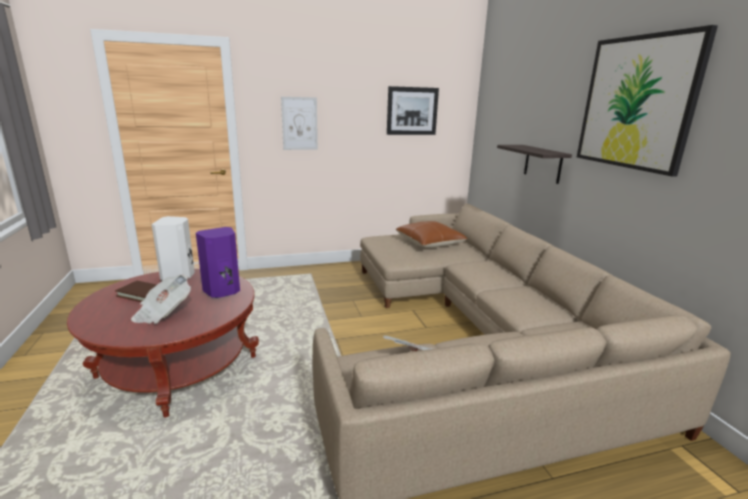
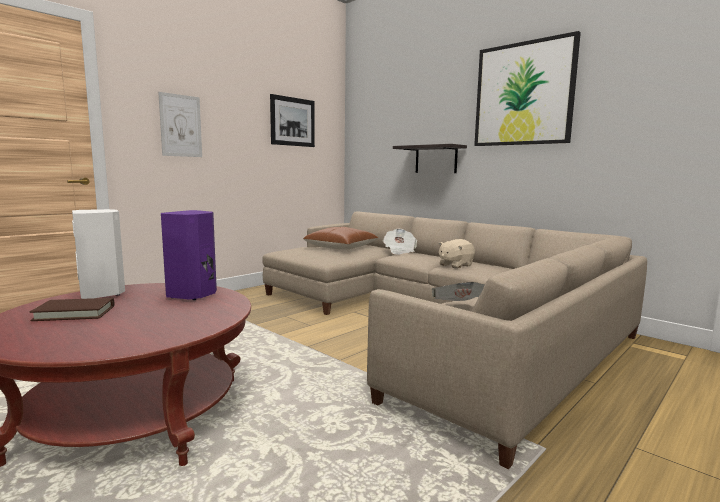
camera: 30 degrees left, 10 degrees down
(163, 313) = (143, 320): newspaper -> newspaper (399, 251)
(507, 293) = (455, 265): none -> beige plush toy

